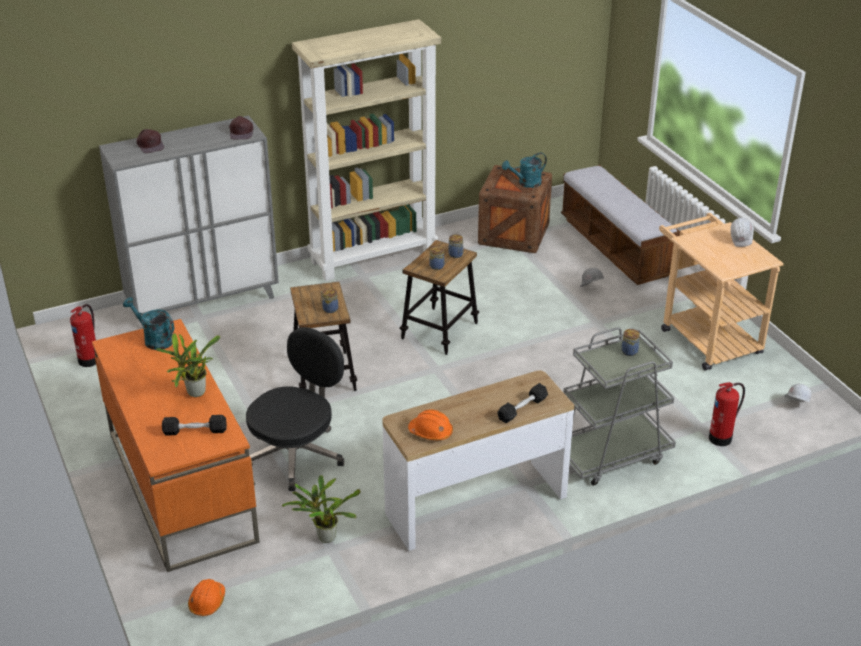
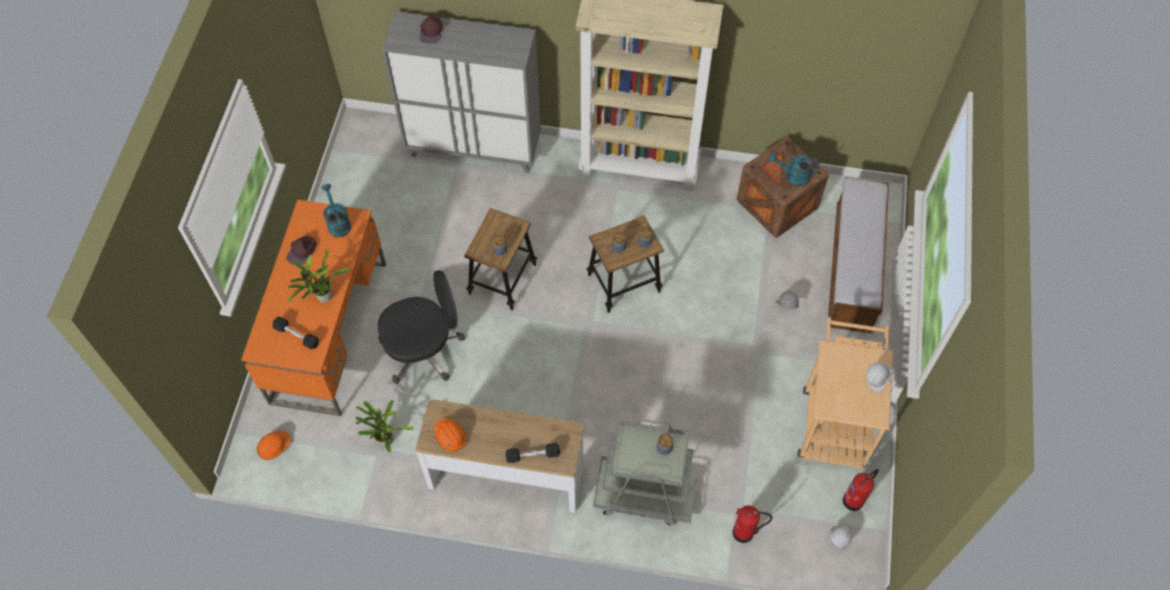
camera: 35 degrees right, 25 degrees up
(90, 359) = (356, 166): fire extinguisher -> fire extinguisher (854, 500)
(242, 132) = (512, 51): brown cap -> brown cap (302, 251)

